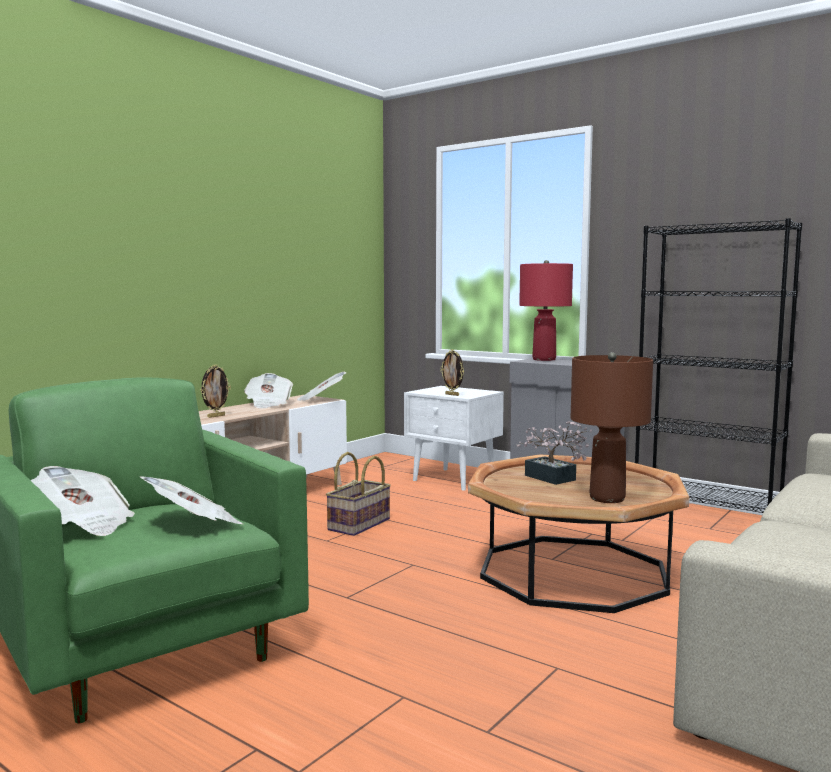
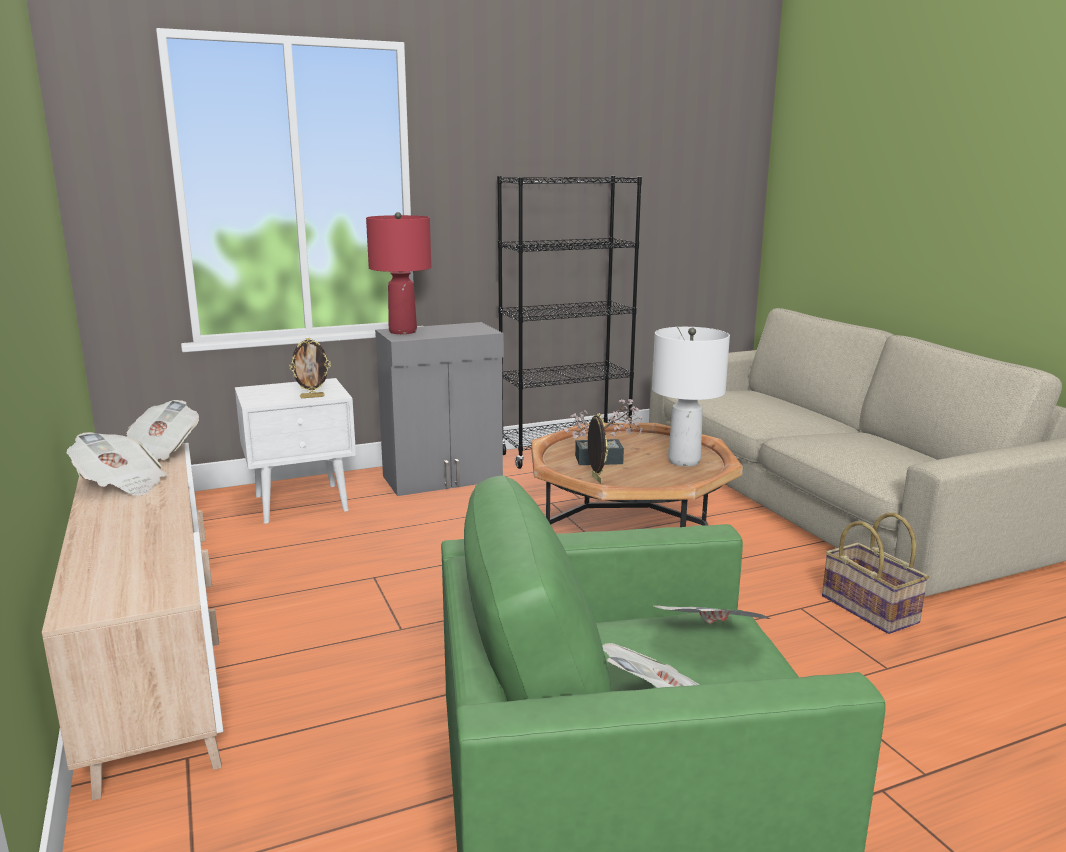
camera: 60 degrees left, 10 degrees up
(216, 416) = (147, 531): picture frame -> picture frame (596, 479)
(360, 525) = (376, 596): basket -> basket (870, 609)
(606, 498) = (684, 461): brown table lamp -> white table lamp

